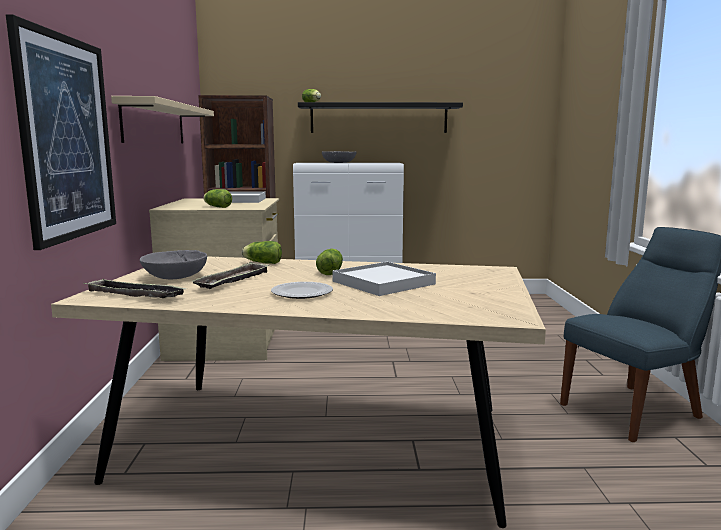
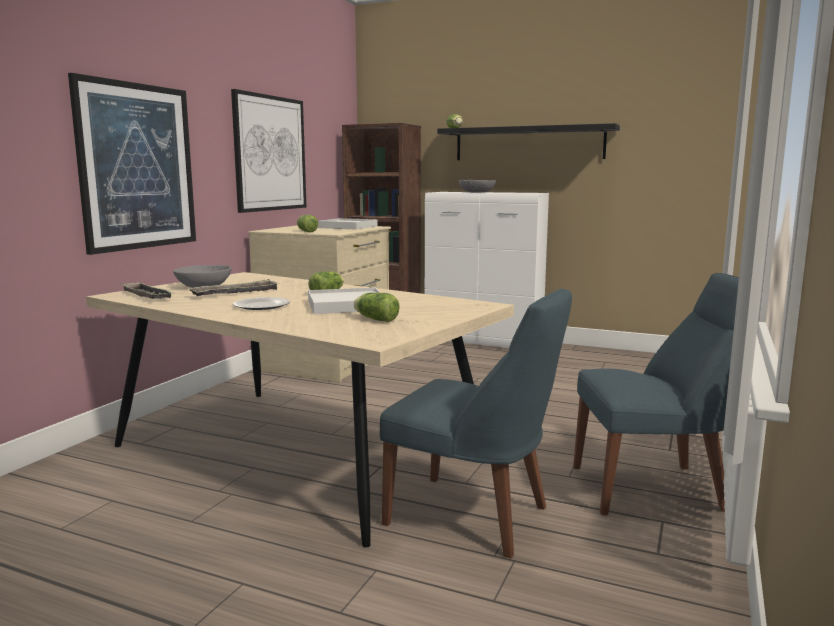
camera: 25 degrees right, 0 degrees up
(155, 124) = (270, 153): beige shelf -> picture
(261, 262) = (292, 282): lettuce -> lettuce (375, 319)
(550, 470) = (474, 517): none -> blue chair

